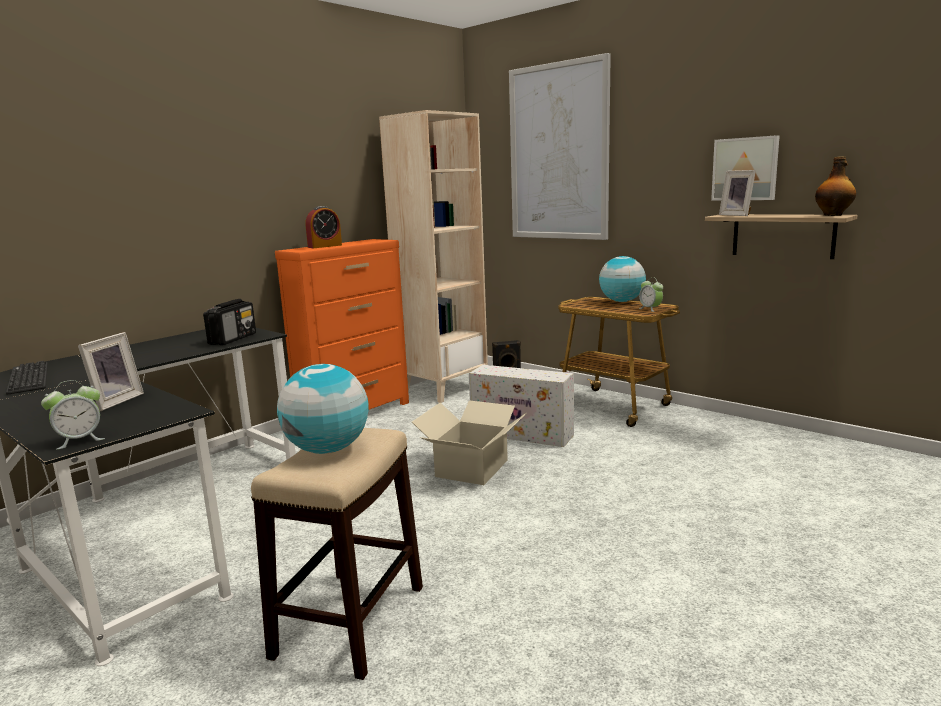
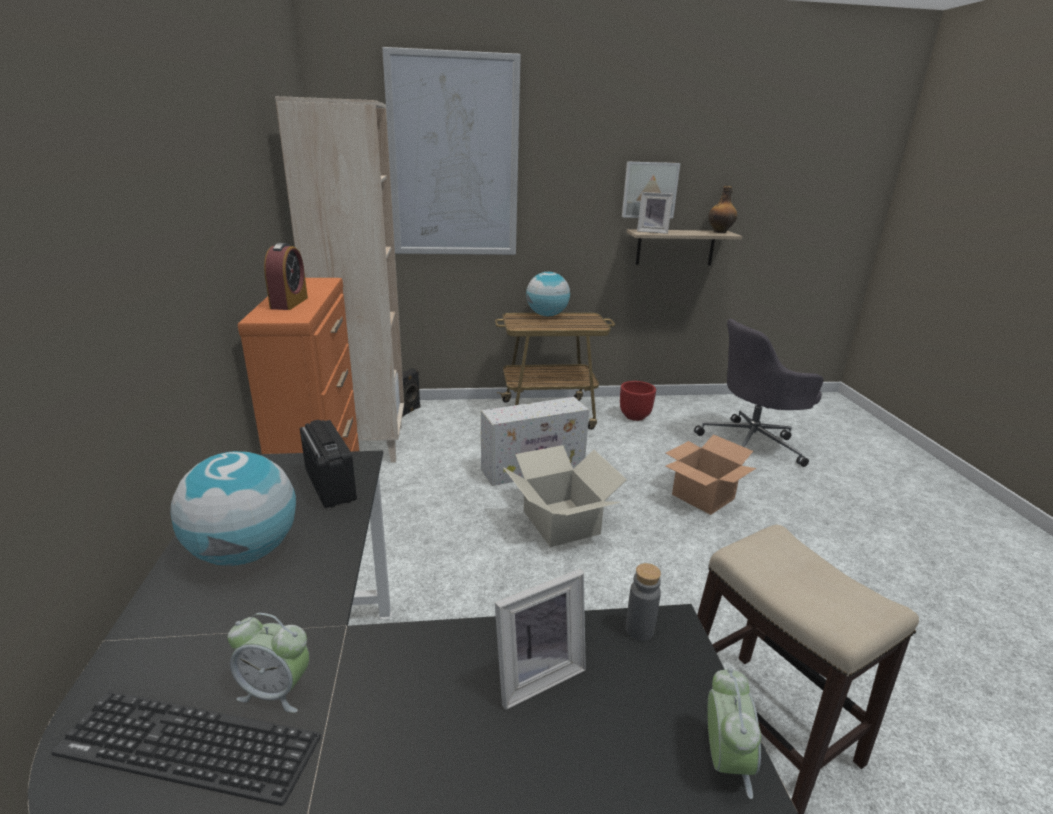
camera: 50 degrees left, 10 degrees up
(114, 401) = (535, 674): picture frame -> picture frame turned 90 degrees clockwise
(173, 407) = (639, 629): none -> grey bottle
(327, 449) = (798, 578): globe -> globe (245, 552)
(628, 501) = (704, 497): none -> cardboard box
(650, 309) = (587, 321): alarm clock -> alarm clock (276, 690)
(700, 431) = (635, 416): none -> red planter
(795, 489) = (752, 444): none -> grey office chair

